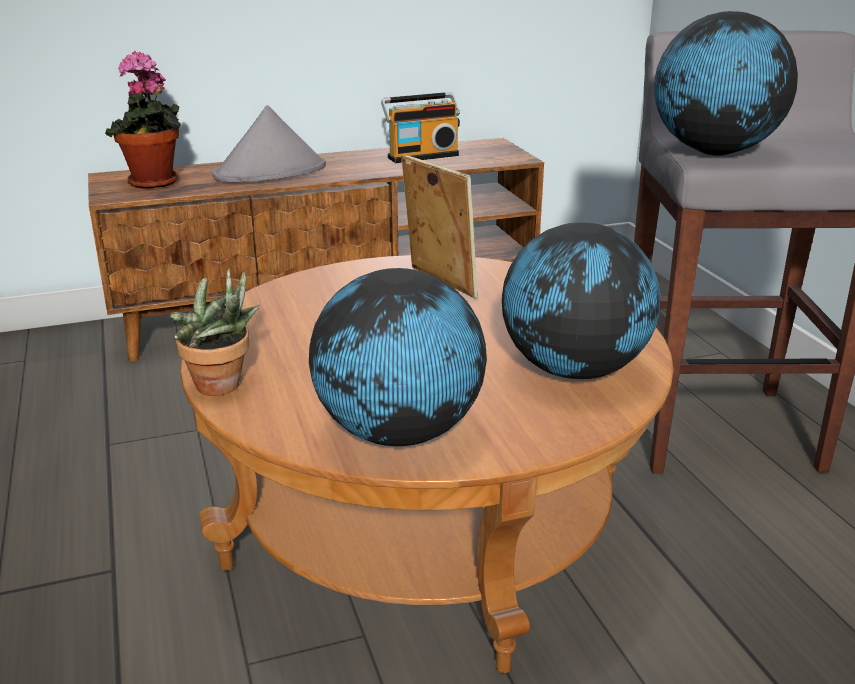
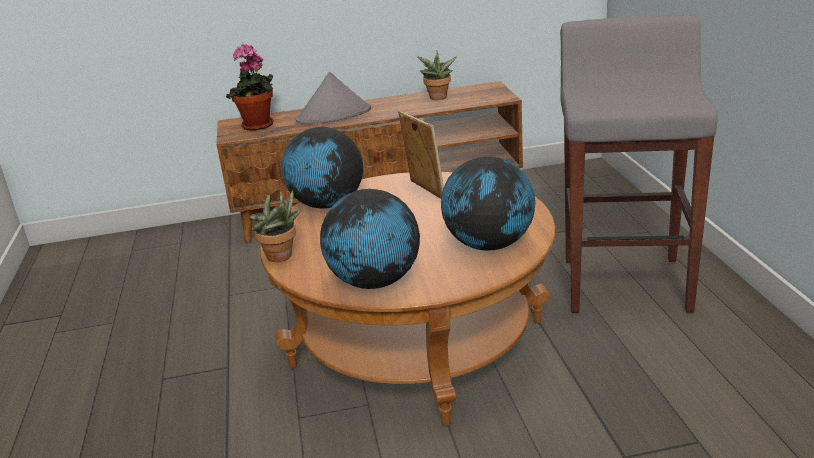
camera: 10 degrees right, 0 degrees up
(422, 156) = (438, 98): radio -> potted plant
(713, 152) = (593, 103): globe -> globe (327, 205)

